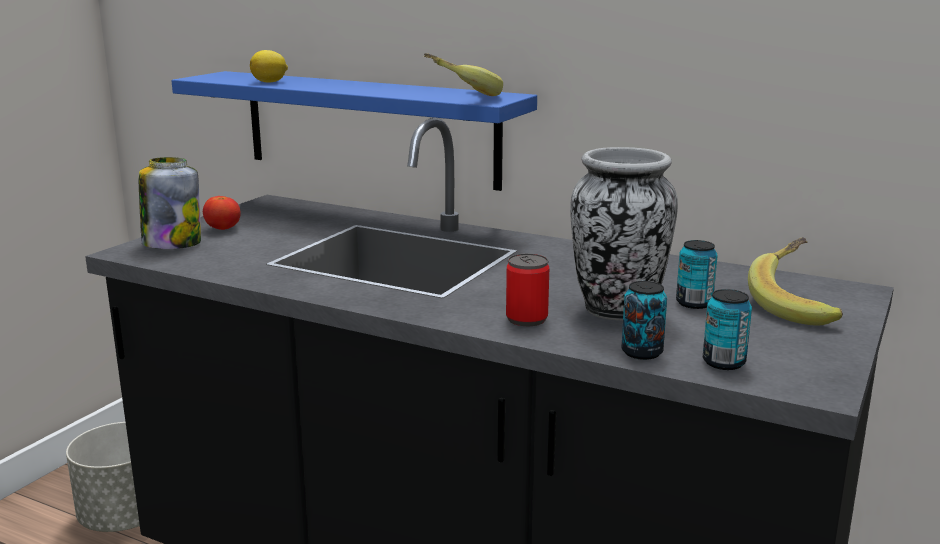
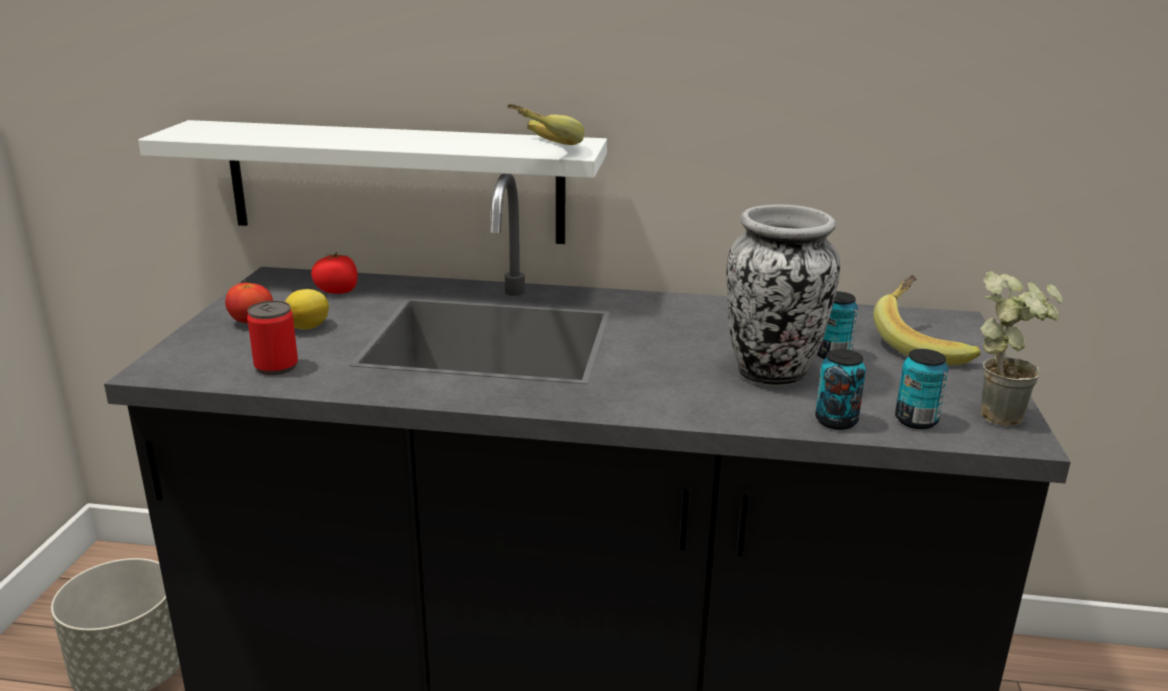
camera: 20 degrees left, 5 degrees up
(172, 243) = (205, 351): jar -> none
(270, 82) = (277, 136): lemon -> lemon (309, 327)
(307, 215) = (337, 291): none -> tomato
(369, 128) = (395, 182): blue shelf -> white shelf
(526, 319) = (695, 398): can -> can (276, 367)
(824, 369) = (1003, 413): none -> potted plant

